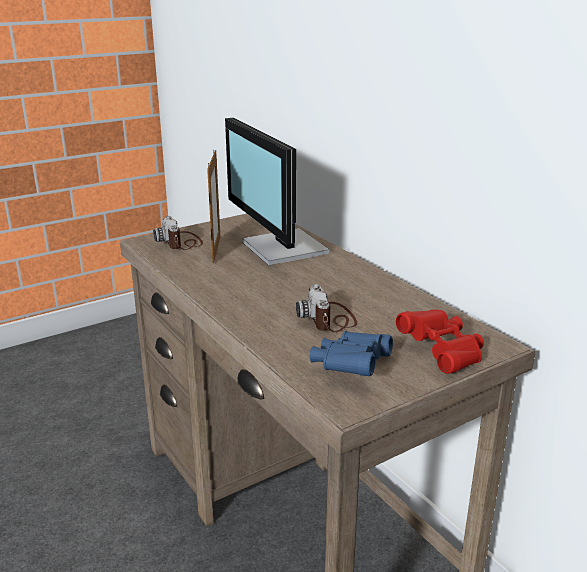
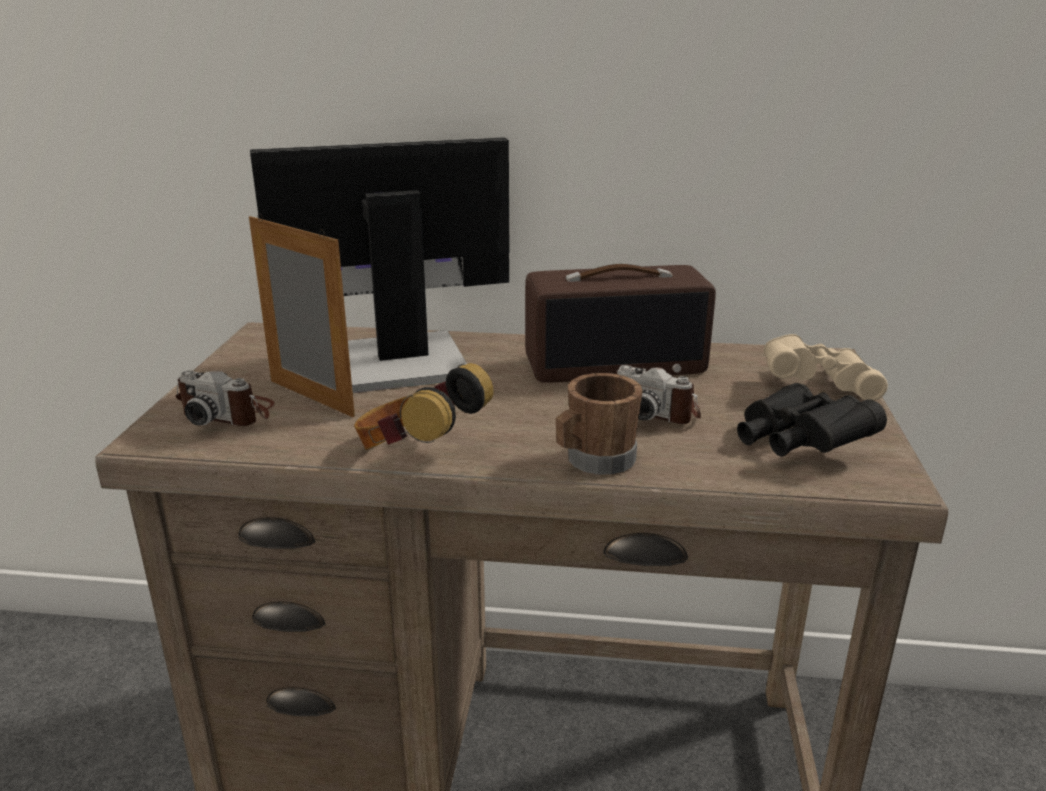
camera: 50 degrees left, 0 degrees up
(201, 287) = (418, 453): none -> headphones
(249, 323) = (594, 461): none -> brown mug
(281, 249) = (400, 360): monitor -> monitor turned 150 degrees clockwise
(350, 367) = (797, 444): blue binoculars -> black binoculars
(367, 292) = (615, 364): none -> radio
(442, 353) = (816, 386): red binoculars -> beige binoculars

